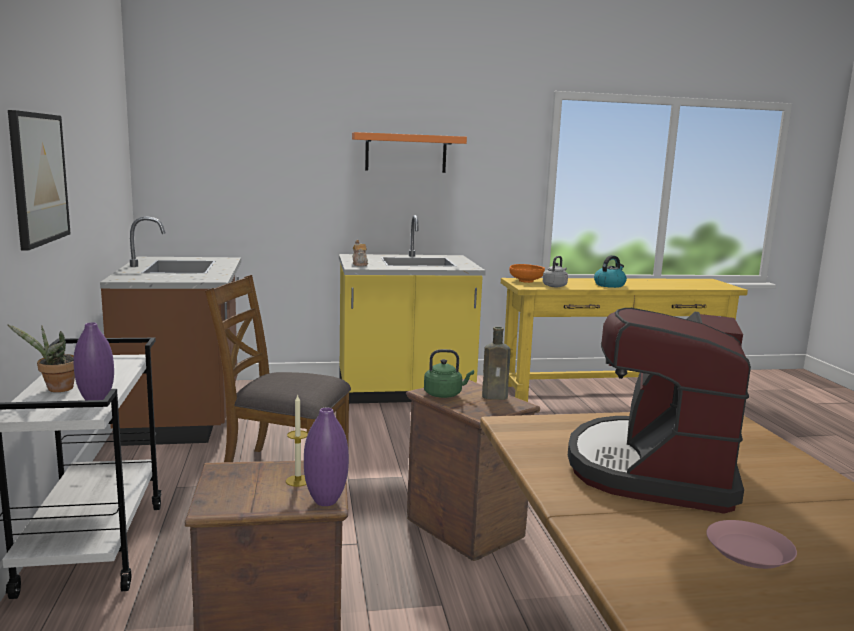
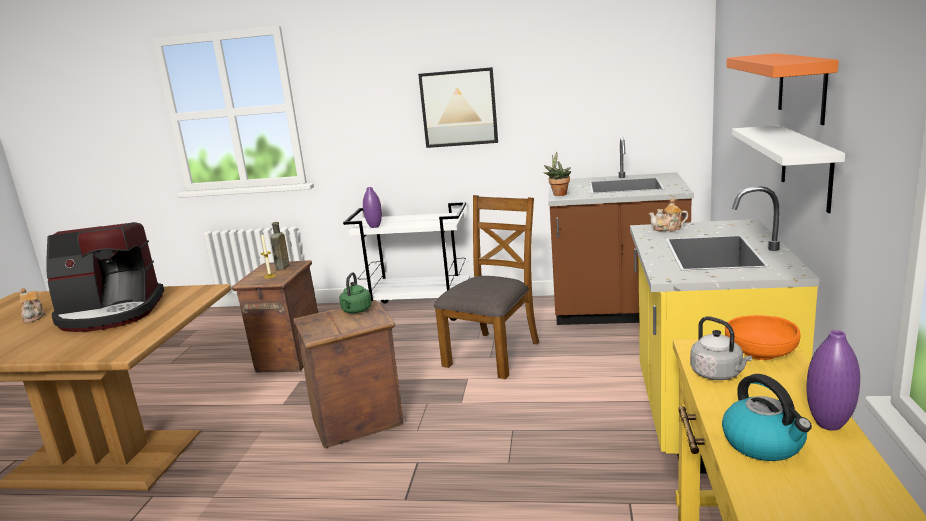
camera: 110 degrees right, 5 degrees up
(56, 389) = (399, 219): potted plant -> potted plant (558, 194)
(326, 501) = (244, 282): purple vase -> purple vase (829, 424)
(421, 200) = (806, 166): none -> white shelf
(496, 397) = (336, 328): brown bottle -> brown bottle (282, 268)
(654, 469) = (110, 313): coffee machine -> coffee machine turned 135 degrees clockwise
(748, 551) = (34, 317): pink plate -> teapot

